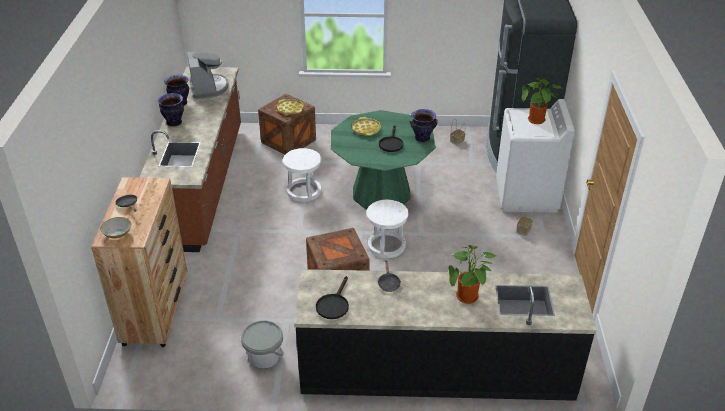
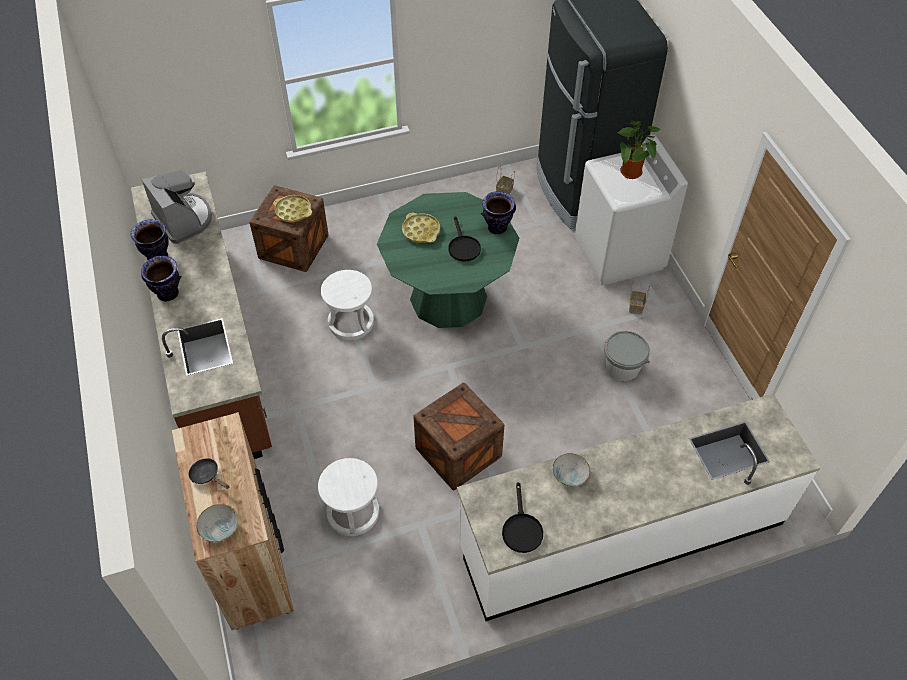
camera: 20 degrees left, 15 degrees up
(264, 356) = (418, 584): grey bucket -> grey bucket (622, 367)
(386, 246) = (489, 377): white stool -> white stool (353, 512)
(388, 283) = (569, 475): black frying pan -> bowl
(436, 369) = (621, 534): black counter -> white counter
(468, 298) = (668, 468): potted plant -> none

